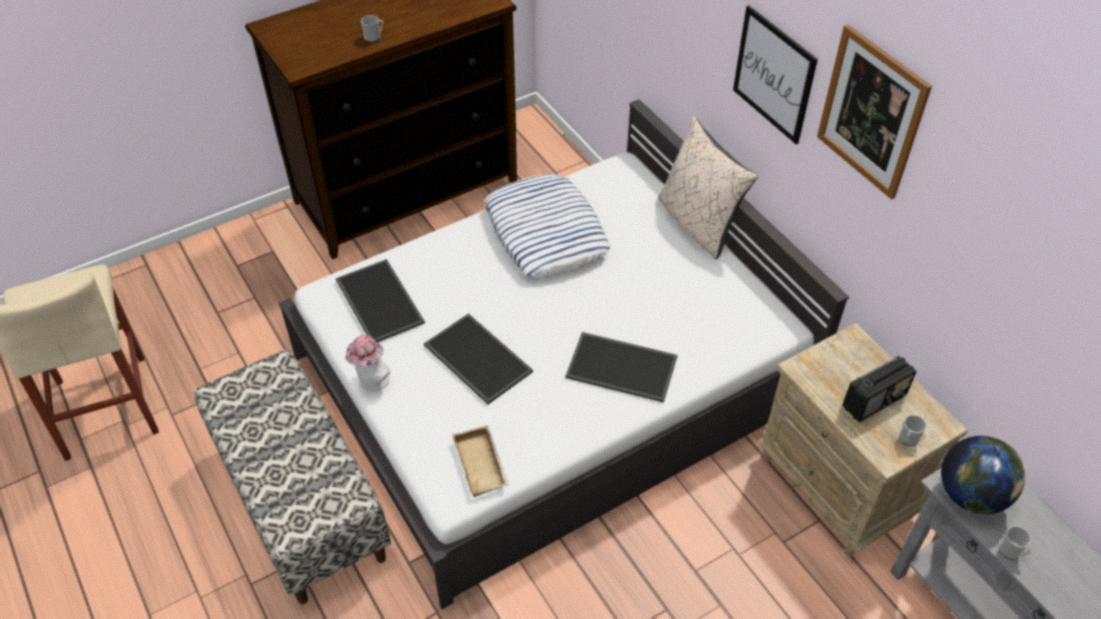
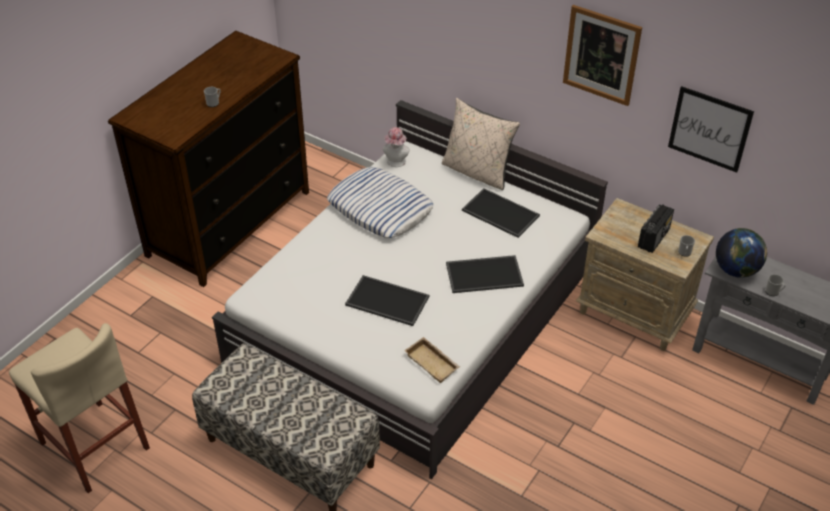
camera: 25 degrees left, 5 degrees down
(371, 382) = (324, 340): hat -> hat (396, 163)
(377, 301) = (293, 288): tray -> tray (499, 213)
(774, 75) = (519, 51): picture -> picture (709, 129)

